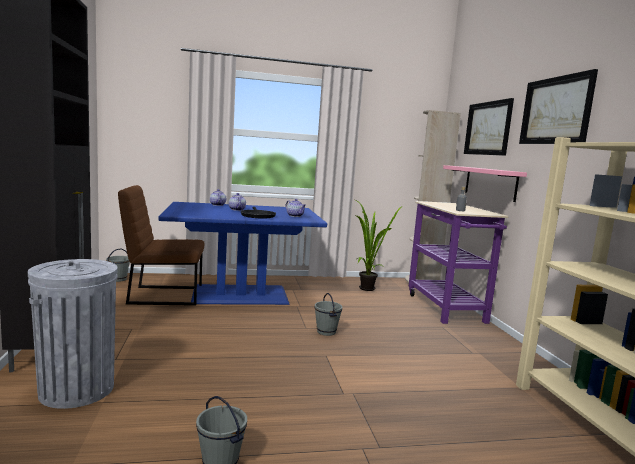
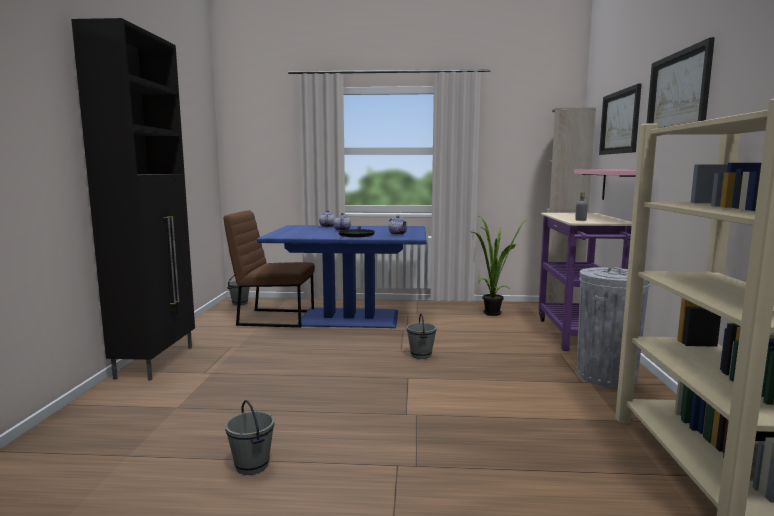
camera: 15 degrees right, 0 degrees up
(77, 389) = (160, 396): grey trash can -> grey trash can (606, 375)

